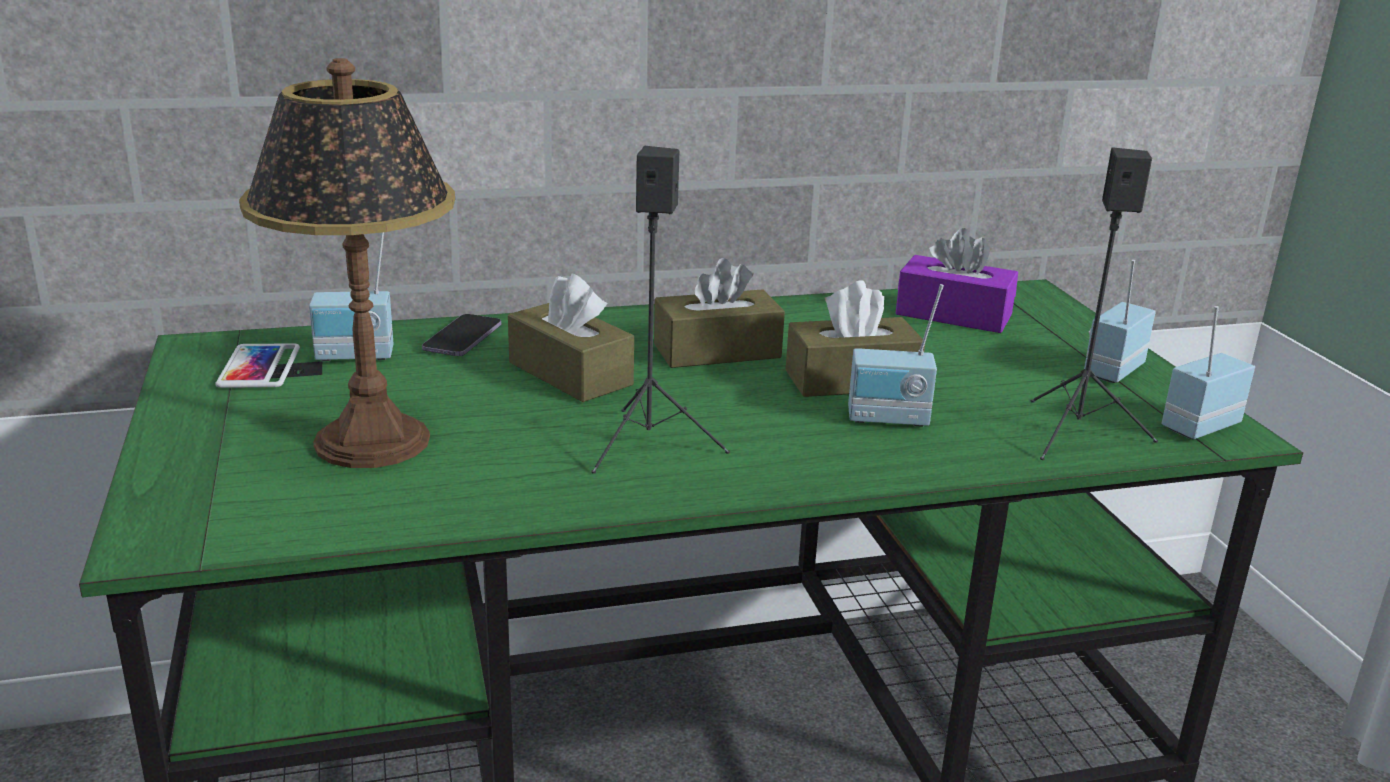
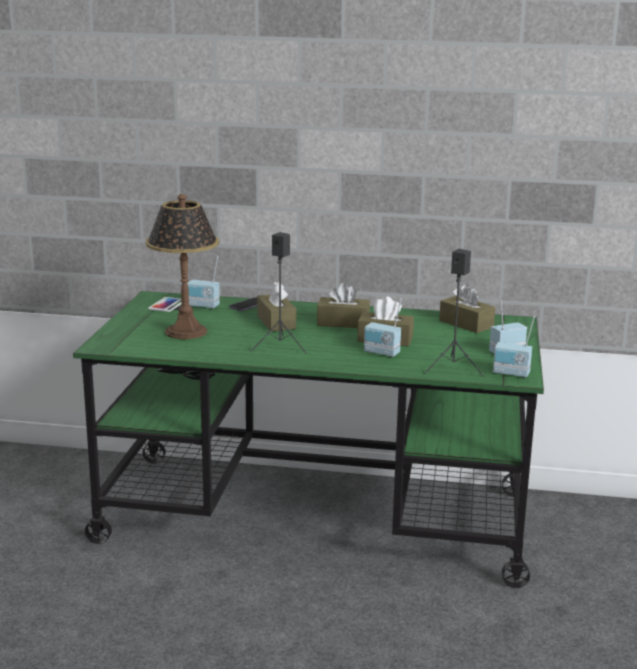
camera: 25 degrees right, 5 degrees down
(953, 314) = (466, 324): purple tissue box -> brown tissue box
(1197, 425) = (511, 374): radio -> radio turned 150 degrees counterclockwise

